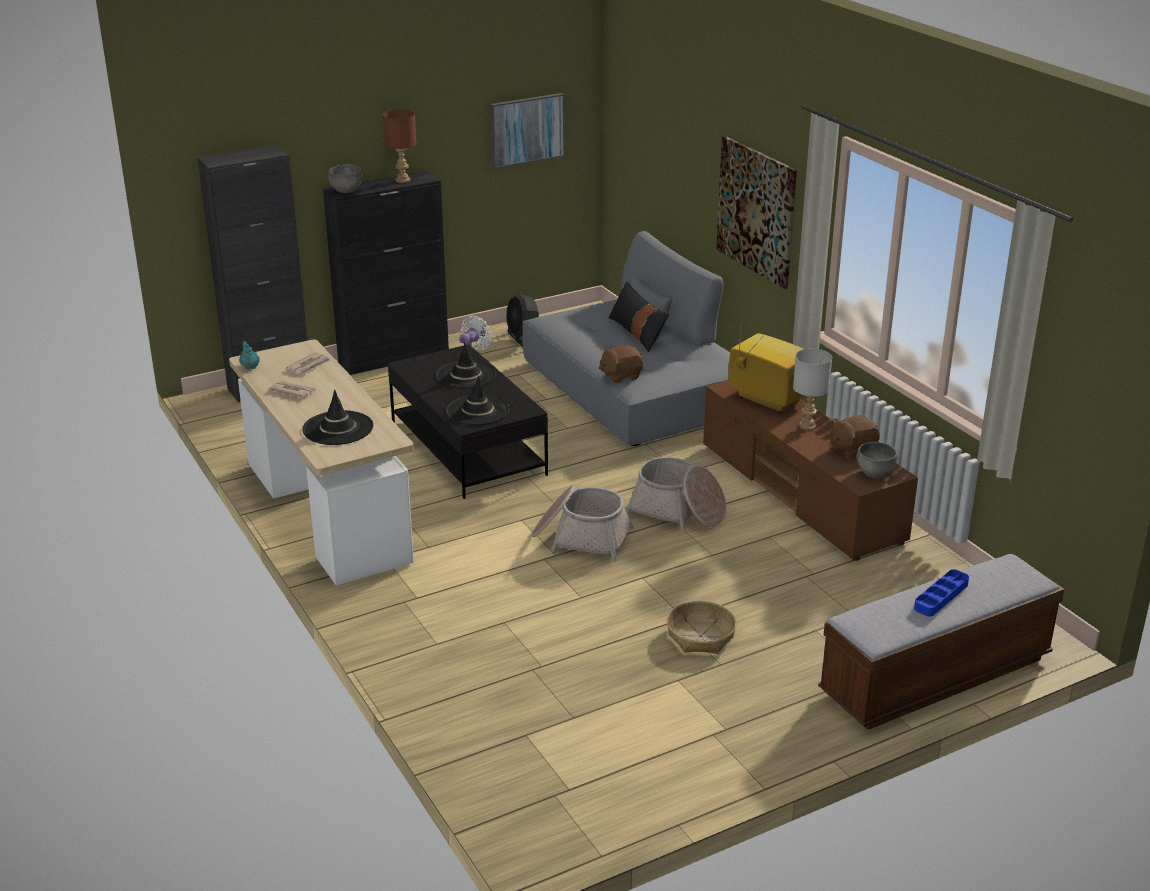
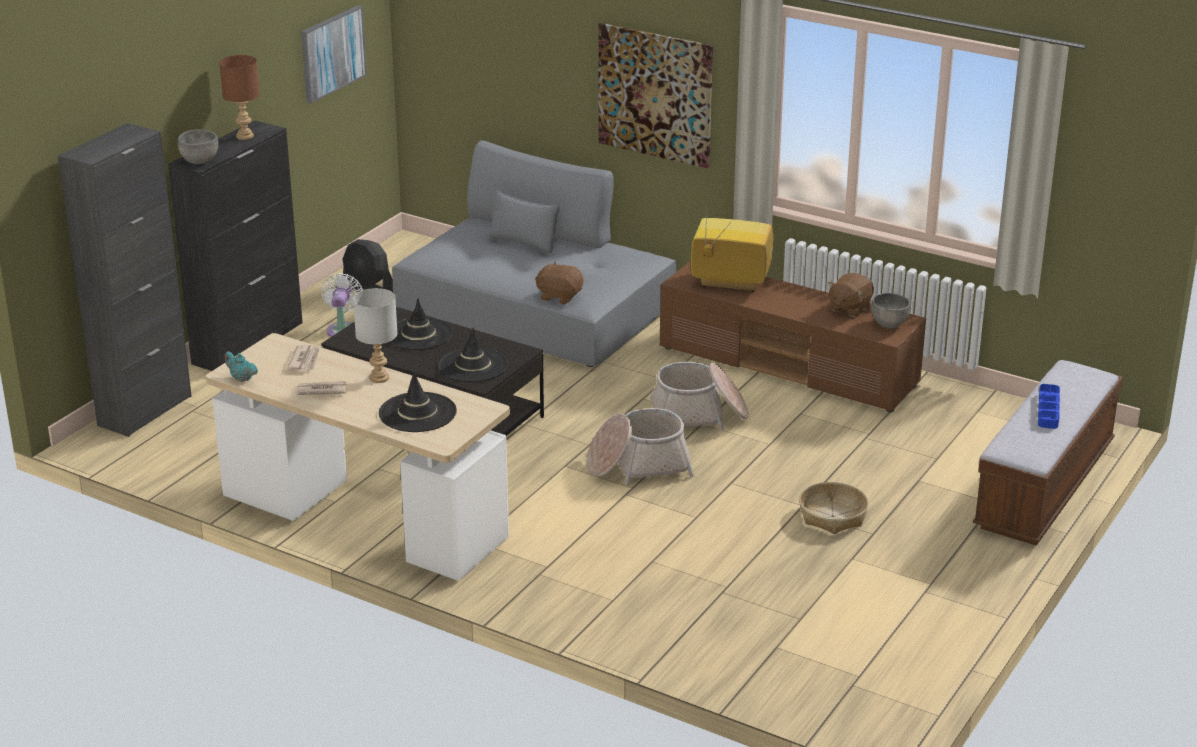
camera: 30 degrees left, 0 degrees up
(620, 376) = (559, 296): brown plush toy -> brown plush toy turned 75 degrees clockwise
(637, 333) = (527, 250): black pillow -> none
(807, 426) = (789, 297): grey table lamp -> grey table lamp (378, 378)

